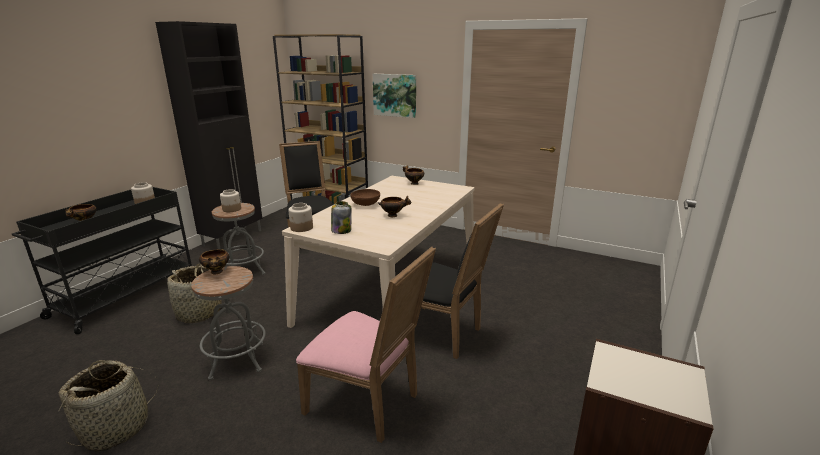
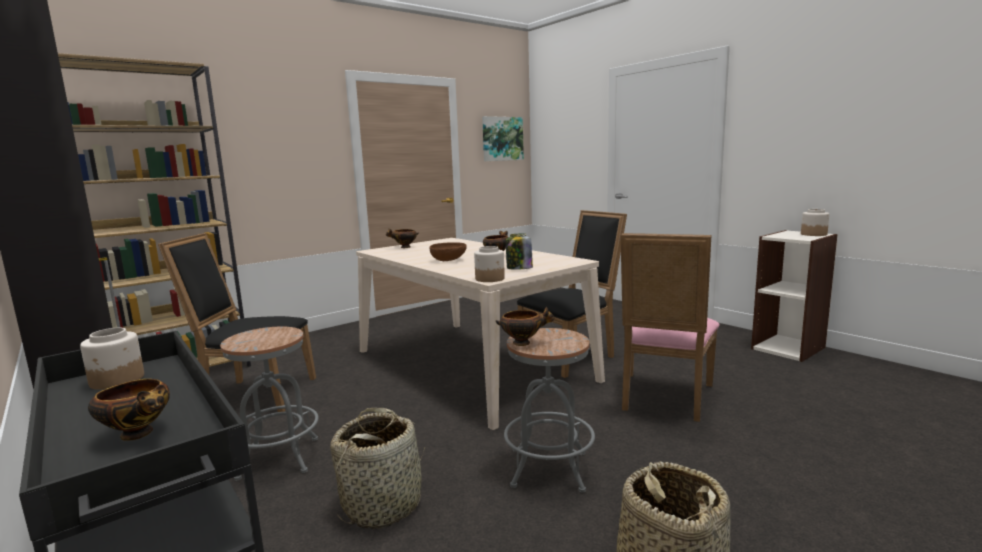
camera: 65 degrees left, 10 degrees down
(232, 209) = (263, 338): jar -> jar (813, 234)
(368, 403) = (663, 399): pink chair -> pink chair turned 150 degrees clockwise
(395, 95) = (258, 162): picture -> picture (502, 139)

